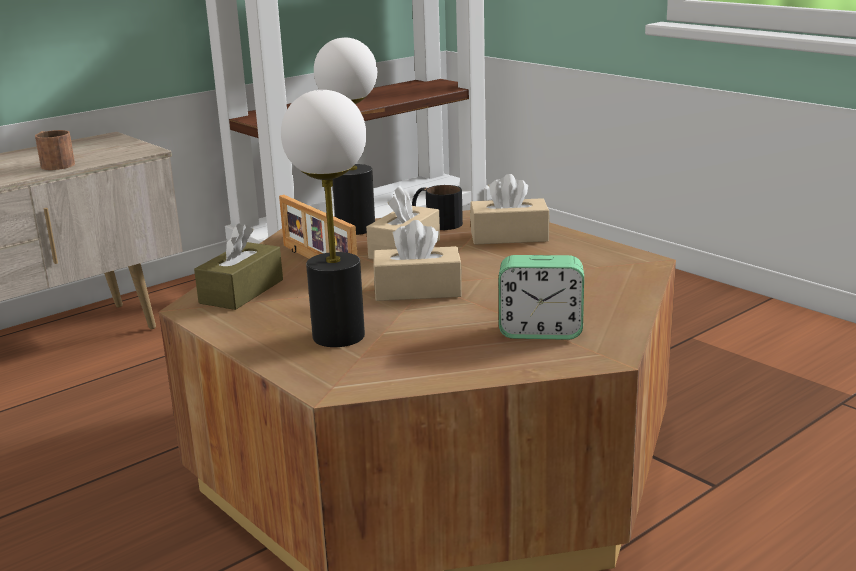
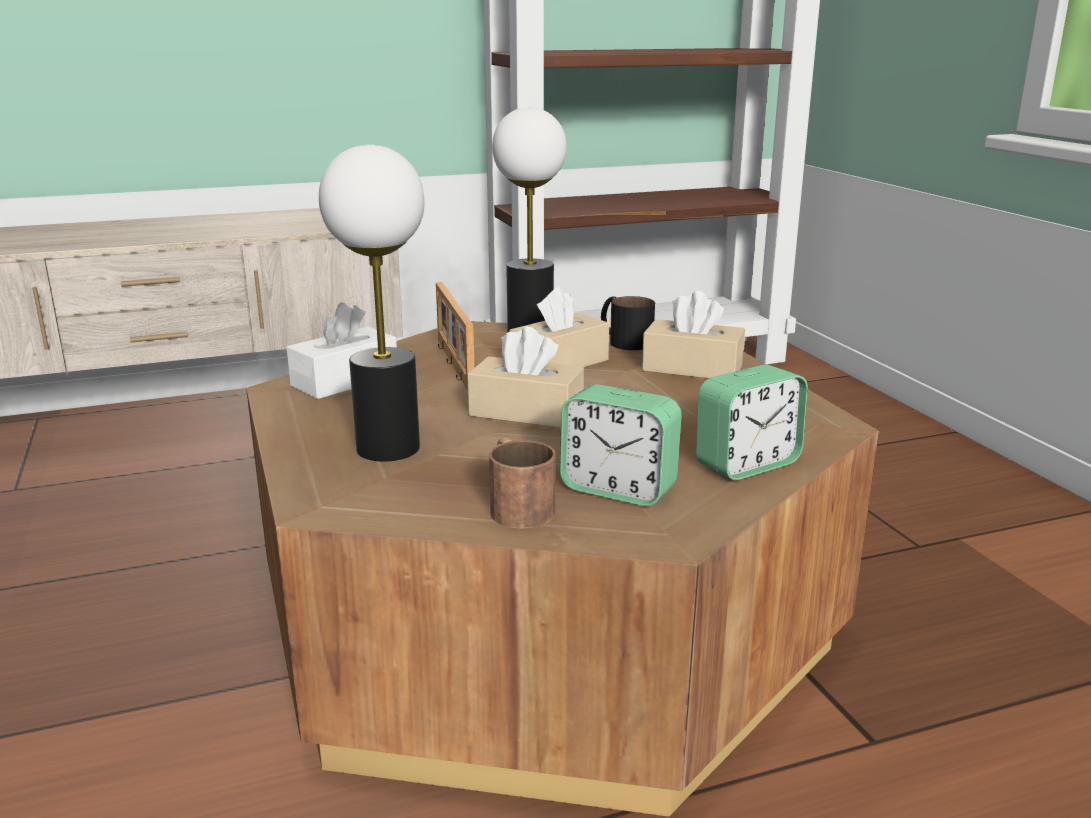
camera: 20 degrees right, 0 degrees up
(54, 164) = (279, 227): brown mug -> brown mug (516, 505)
(241, 291) = (345, 381): brown tissue box -> white tissue box
(611, 298) = (747, 464): none -> alarm clock

